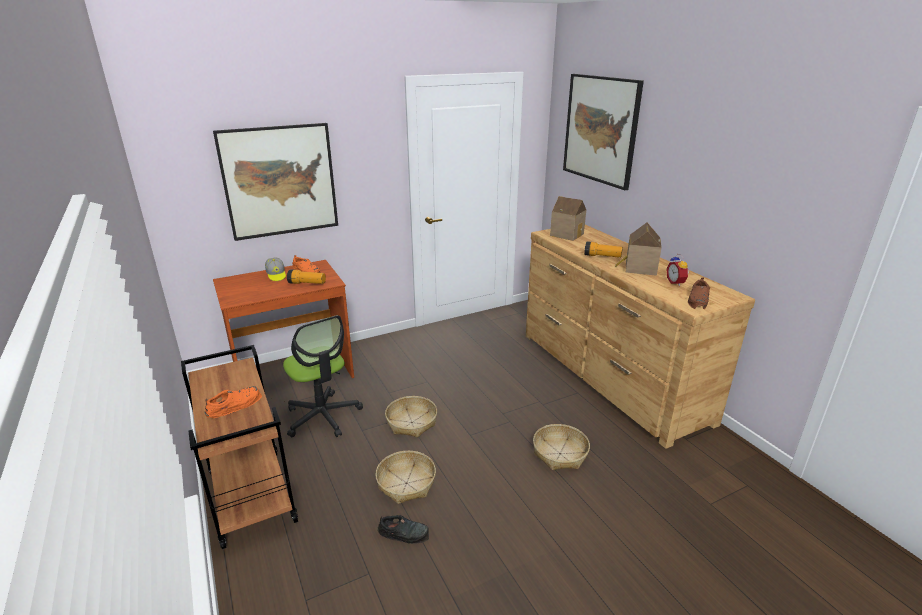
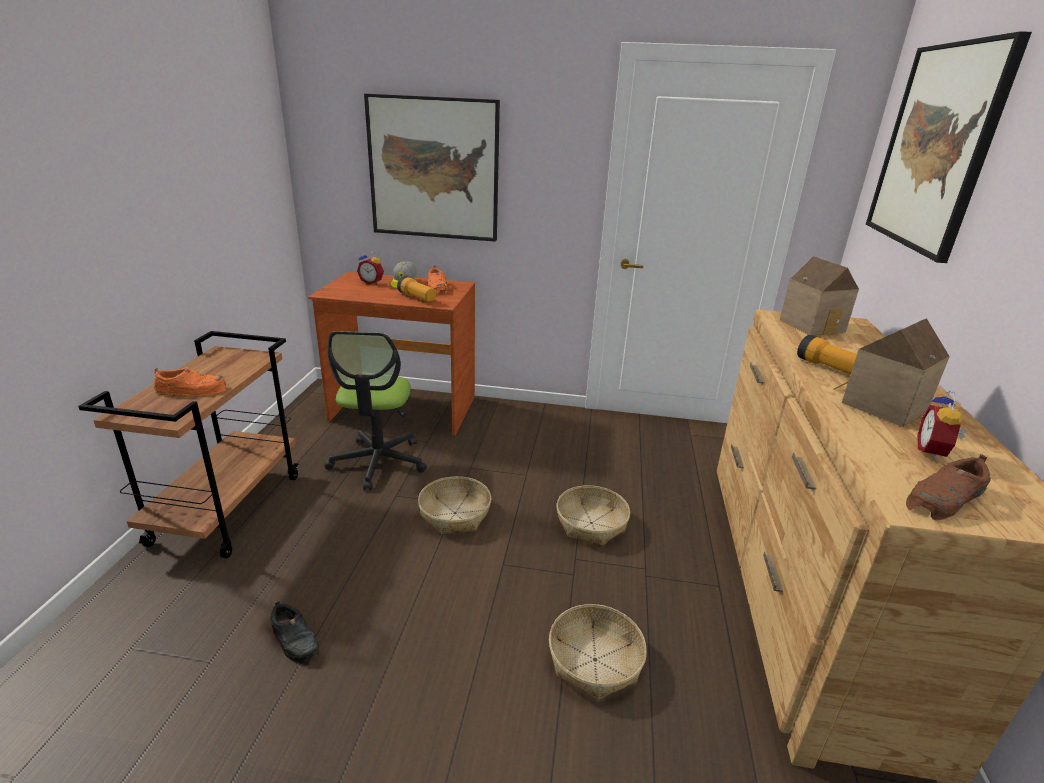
camera: 35 degrees right, 0 degrees up
(251, 282) = (372, 282): none -> alarm clock
(406, 483) = (367, 581): basket -> basket (591, 523)

